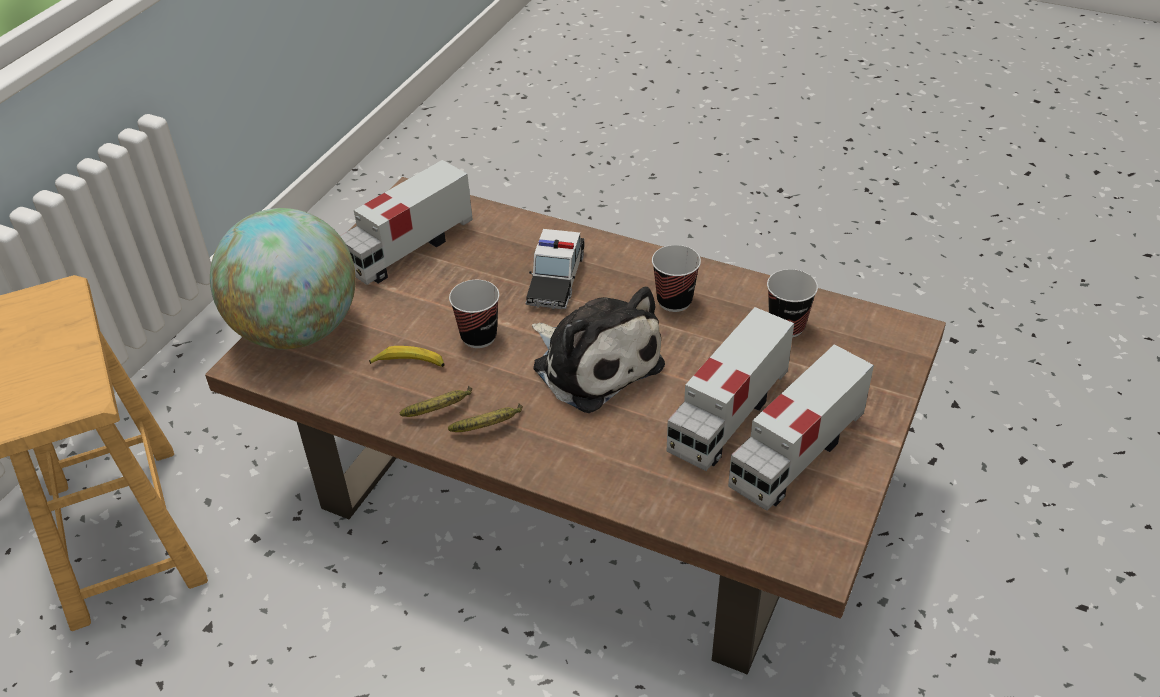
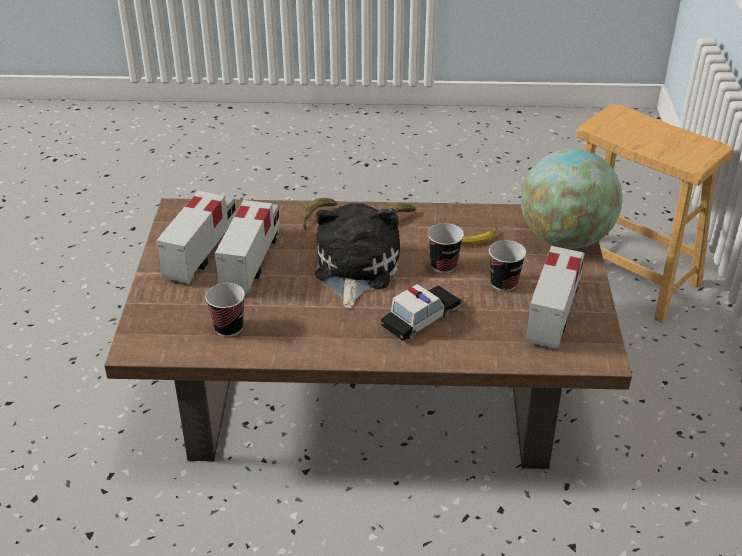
camera: 155 degrees right, 5 degrees down
(440, 410) = (430, 222): banana -> banana (316, 216)
(556, 279) = (421, 318): toy car -> toy car turned 60 degrees clockwise
(594, 363) = (354, 269): plush toy -> plush toy turned 75 degrees clockwise
(674, 301) = (321, 325): cup -> cup (504, 283)

